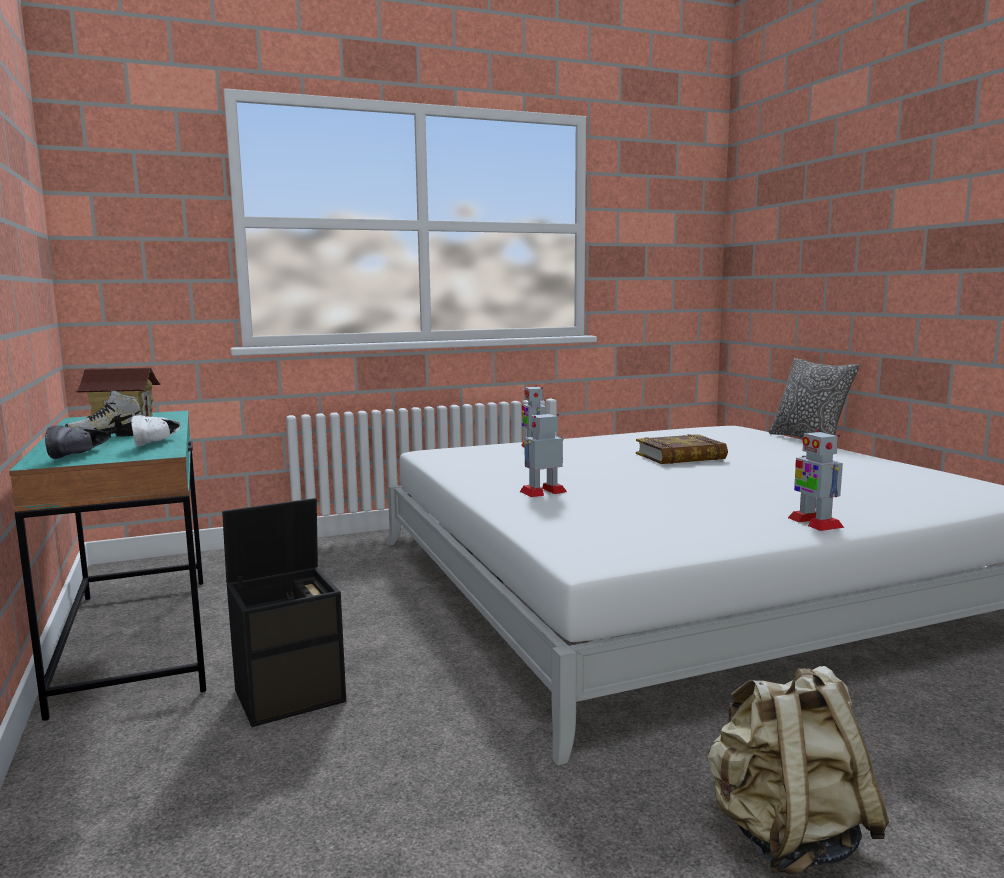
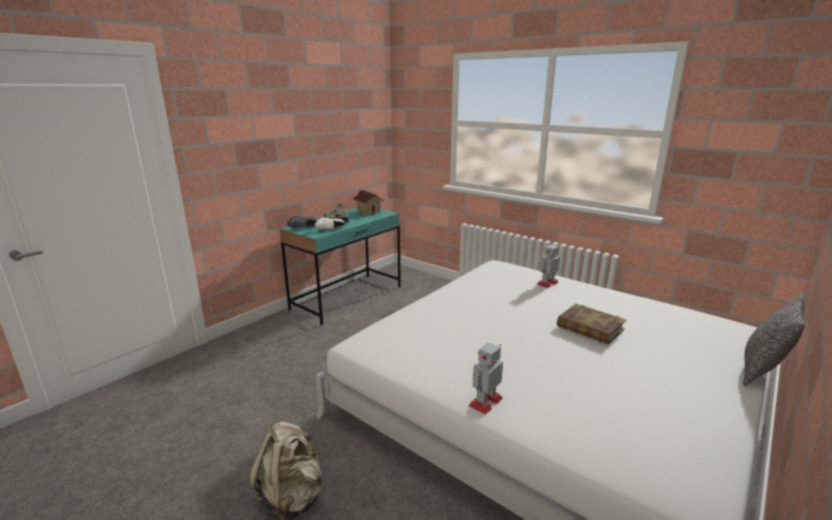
camera: 60 degrees right, 10 degrees up
(291, 694) = (330, 341): black storage box -> none
(543, 492) = (455, 309): toy robot -> none

